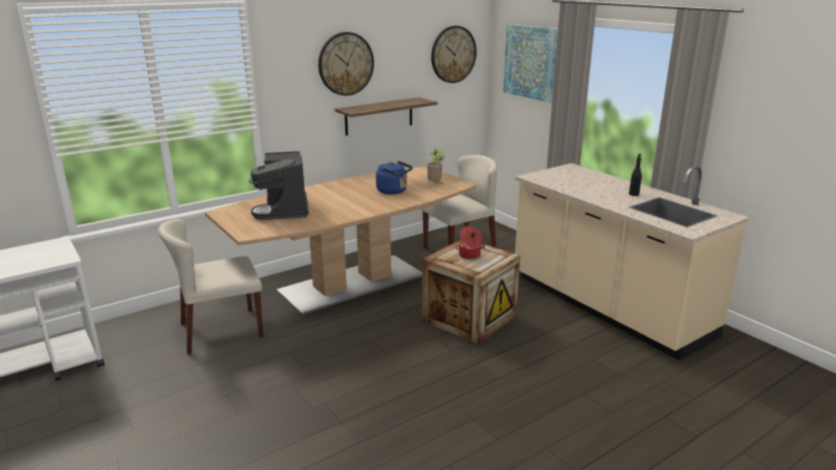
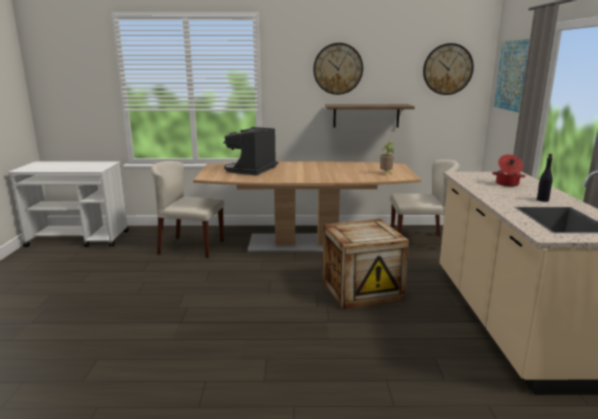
camera: 35 degrees right, 5 degrees down
(393, 191) = (345, 172): blue kettle -> none
(469, 255) = (364, 230): cooking pot -> cooking pot (507, 184)

